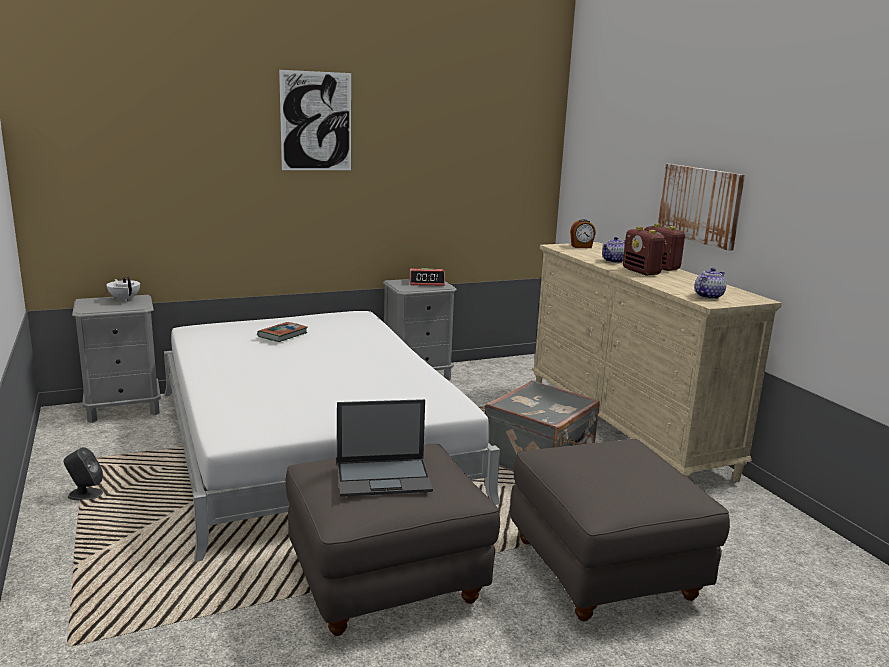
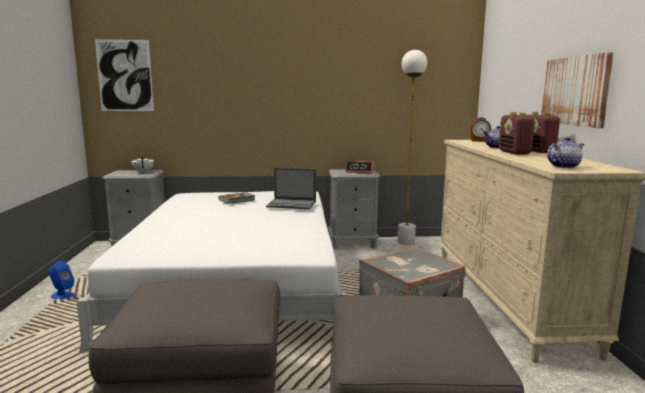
camera: 20 degrees right, 5 degrees down
(85, 494) = (63, 295): grey speaker -> blue speaker
(316, 121) = (278, 50): picture -> picture (125, 75)
(384, 477) = (187, 298): laptop -> laptop (292, 204)
(481, 368) = (406, 242): none -> white floor lamp

